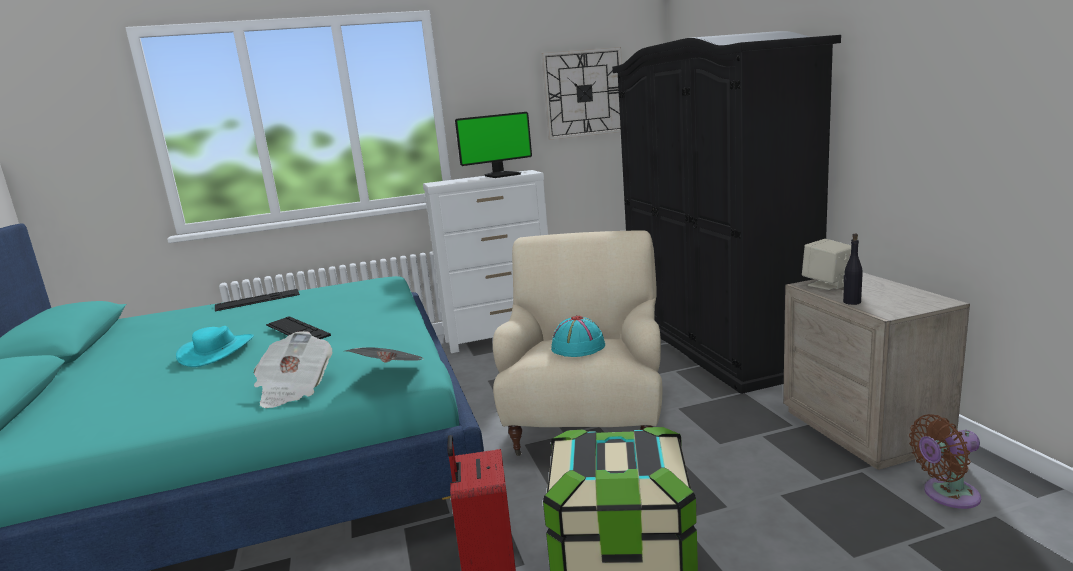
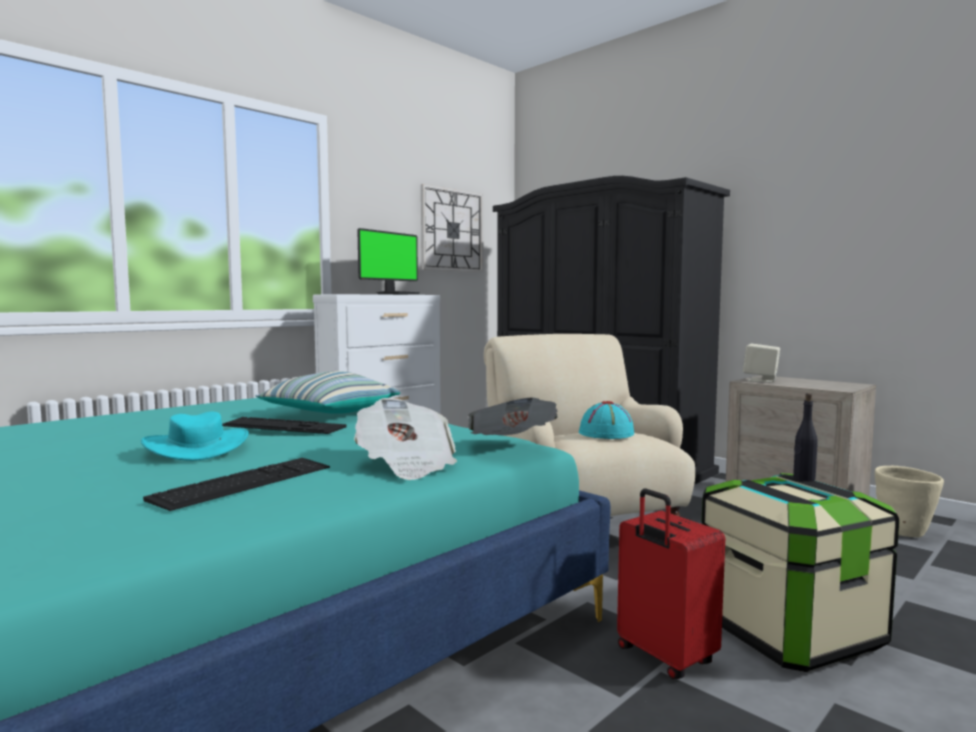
camera: 30 degrees left, 10 degrees down
(257, 300) = (134, 413): keyboard -> keyboard (245, 482)
(363, 311) = (329, 413): none -> pillow
(851, 302) = (803, 386): black bottle -> black bottle (803, 478)
(946, 495) = (904, 533): brown fan -> beige planter

